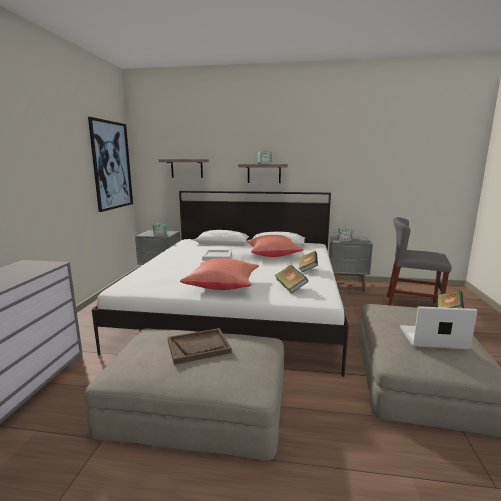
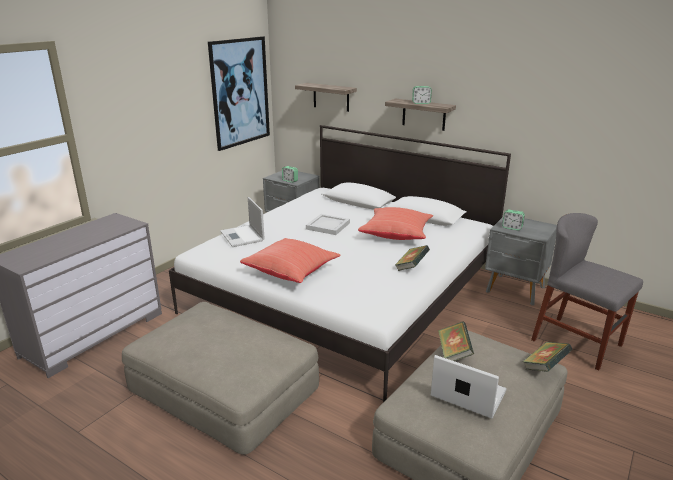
camera: 25 degrees right, 10 degrees up
(154, 271) = (242, 236): none -> laptop
(198, 347) = (224, 336): brown tray -> none
(290, 288) = (358, 291): book -> book (454, 353)

